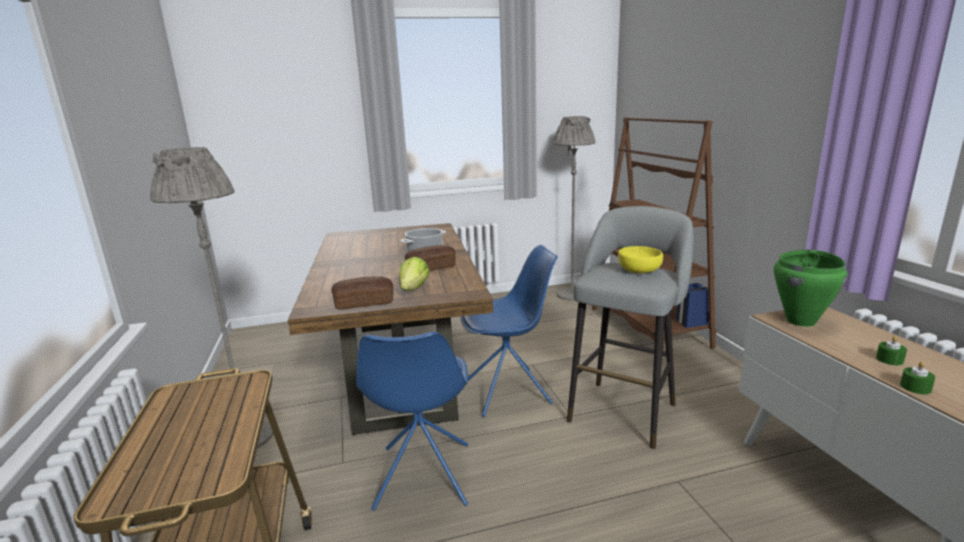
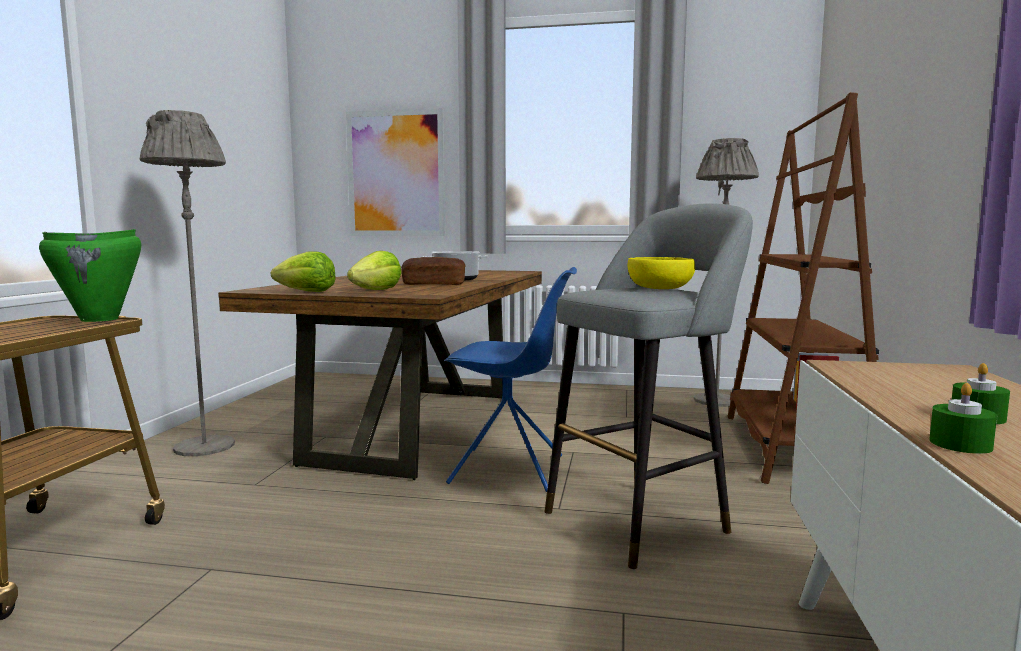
camera: 25 degrees right, 10 degrees down
(303, 147) = (396, 174): none -> picture
(364, 303) = (307, 291): bread -> lettuce
(423, 477) = (311, 516): blue chair -> none
(801, 321) = (885, 371): green cooking pot -> green cooking pot (100, 319)

